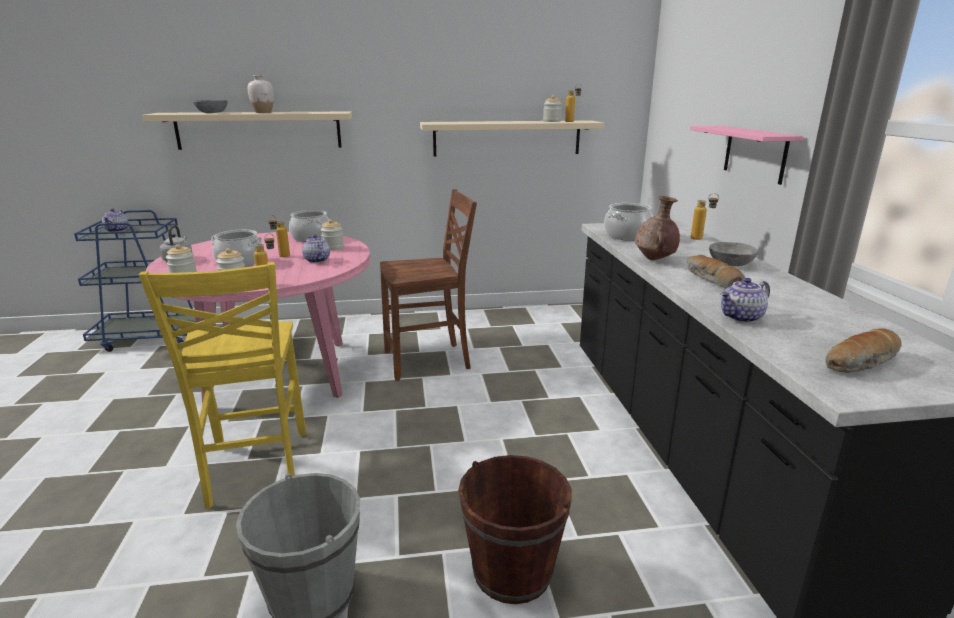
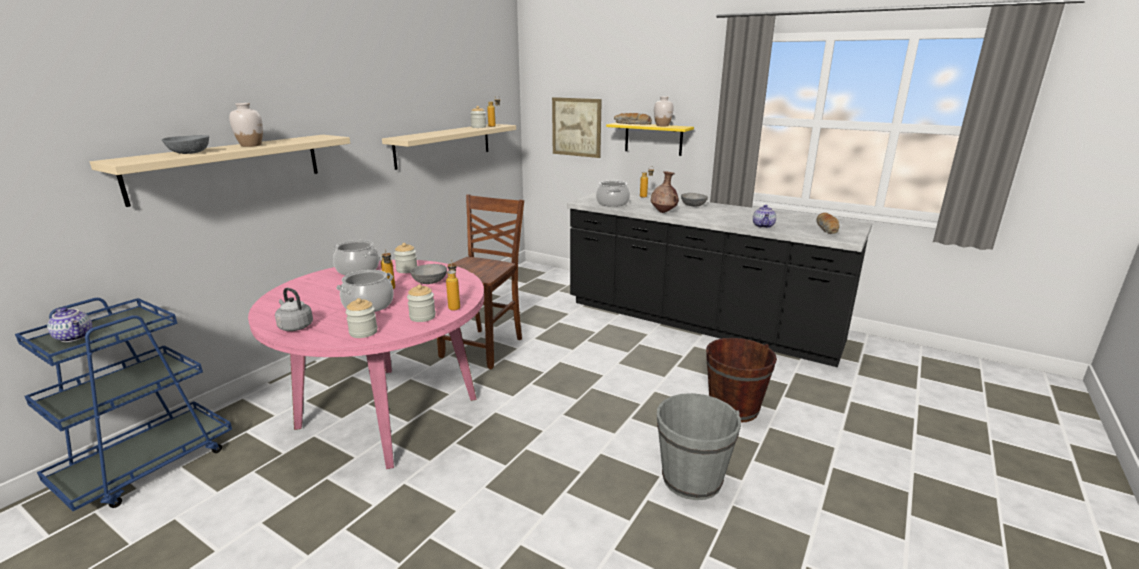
camera: 50 degrees left, 0 degrees up
(256, 469) = (526, 464): yellow chair -> none
(316, 260) = (429, 281): teapot -> grey bowl
(687, 131) = (576, 127): none -> picture
(712, 280) = (711, 215): bread -> bread (632, 124)
(755, 131) = (662, 125): none -> white vase
(755, 153) = (653, 139): pink shelf -> yellow shelf

